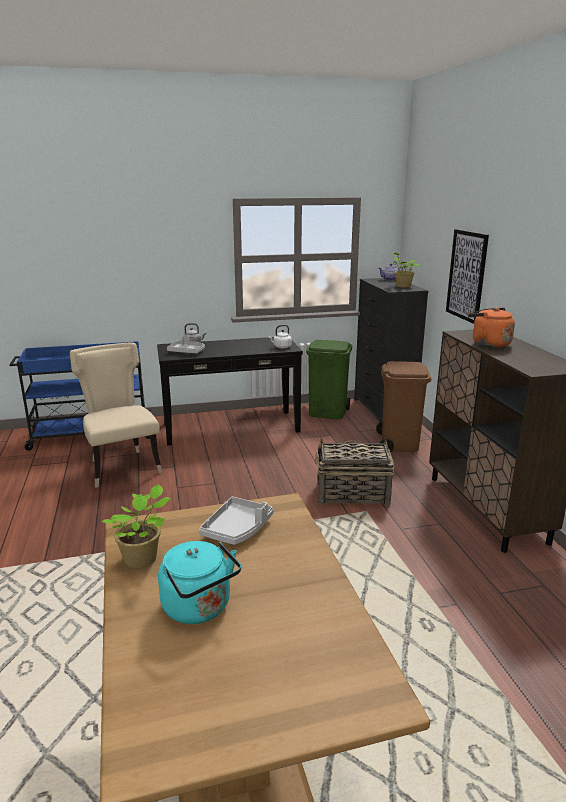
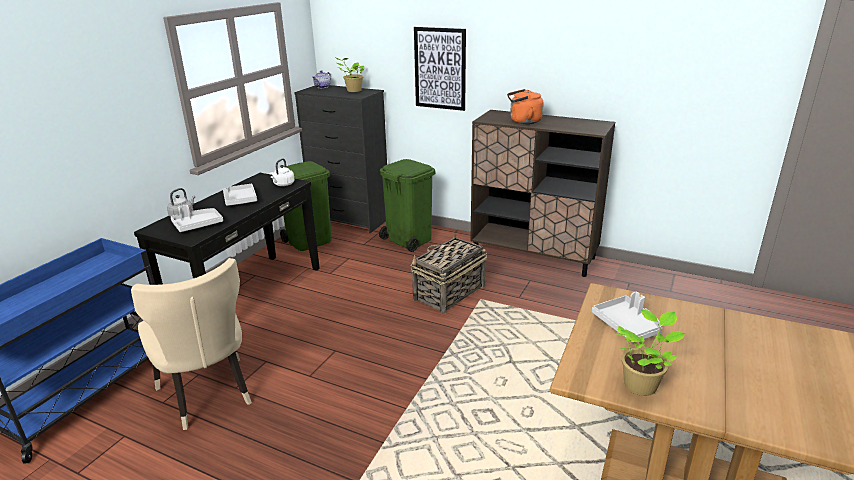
camera: 50 degrees left, 5 degrees up
(122, 466) = (208, 396): beige chair -> beige chair turned 135 degrees counterclockwise
(200, 608) = (733, 379): turquoise kettle -> none
(237, 347) = (240, 200): none -> grey tray
(399, 443) = (408, 239): brown trash can -> green trash can

